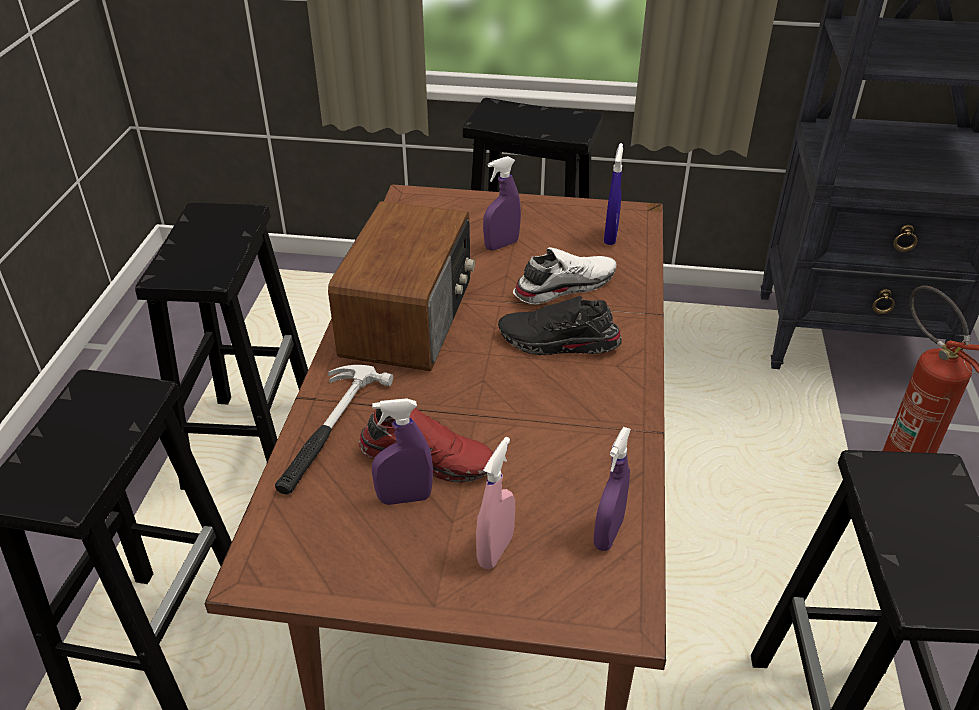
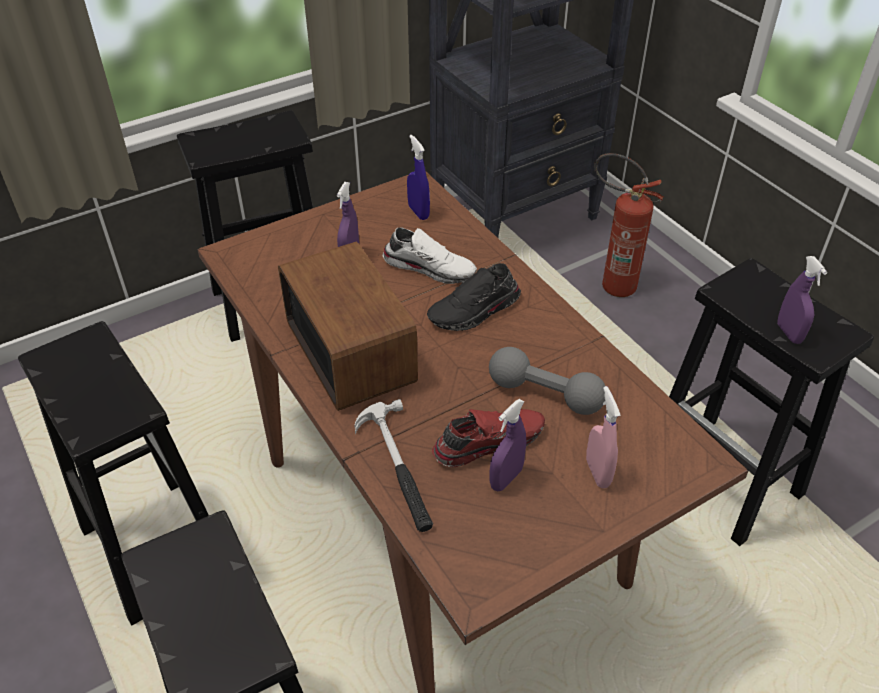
camera: 40 degrees left, 5 degrees up
(534, 449) = (545, 394): none -> grey dumbbell
(563, 286) = (430, 267): white shoe -> white shoe turned 90 degrees clockwise
(608, 533) = (644, 419): purple spray bottle -> purple spray bottle (789, 333)

